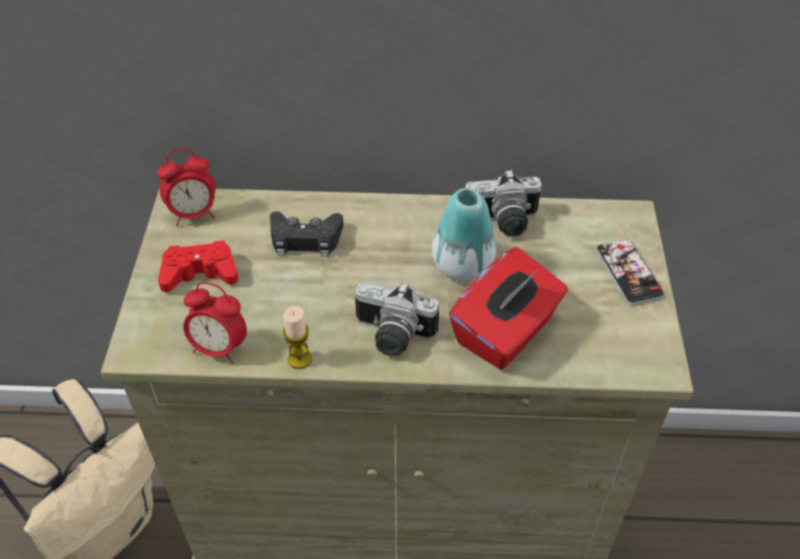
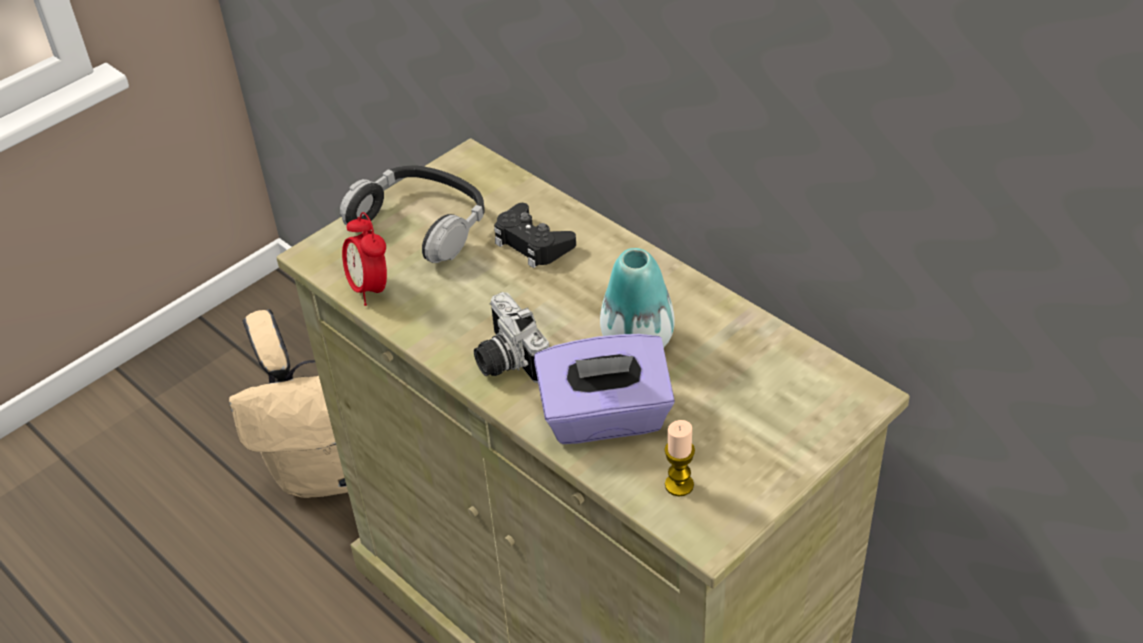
camera: 45 degrees right, 5 degrees down
(194, 214) = (470, 174): alarm clock -> none
(200, 273) = (421, 223): red game controller -> headphones
(300, 359) = (417, 333): candle -> candle (679, 485)
(502, 223) = (723, 327): camera -> none
(506, 332) = (605, 418): red tissue box -> purple tissue box
(628, 272) = (789, 442): phone -> none

